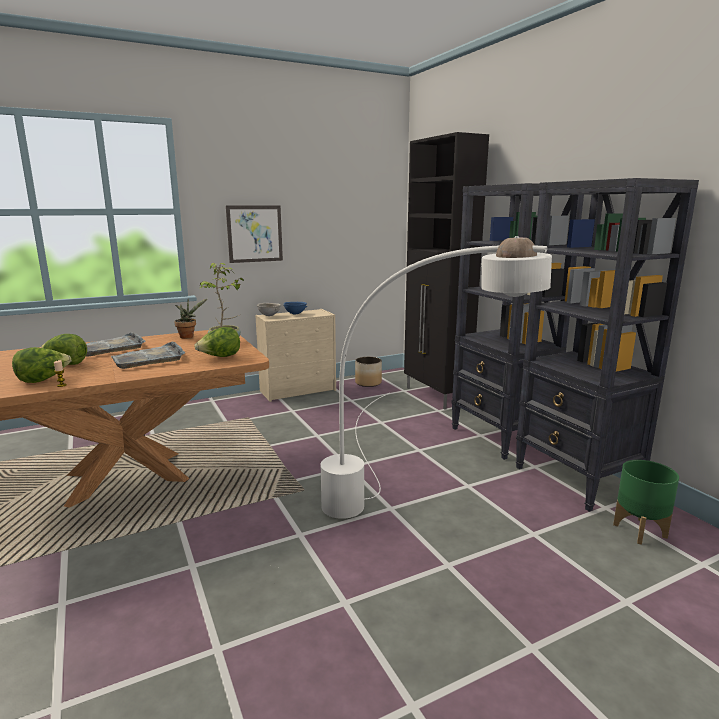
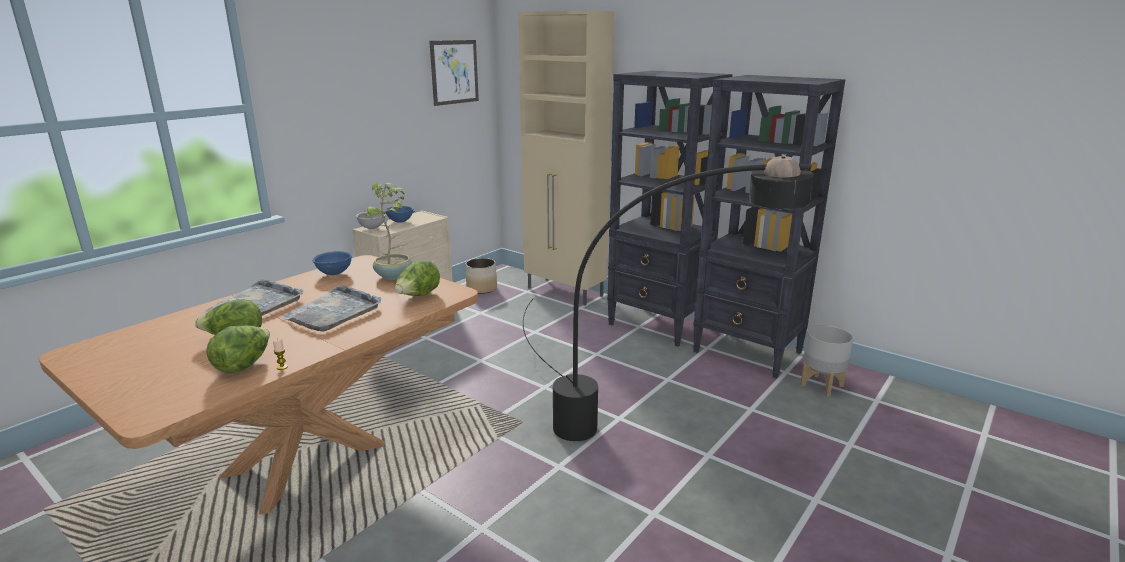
camera: 25 degrees left, 5 degrees up
(188, 336) = (334, 274): potted plant -> blue bowl
(255, 233) = (342, 128): picture -> picture (454, 72)
(399, 514) = (631, 422): white floor lamp -> black floor lamp
(436, 396) = (565, 292): black cabinet -> beige cabinet
(640, 531) = (822, 385): green planter -> grey planter

